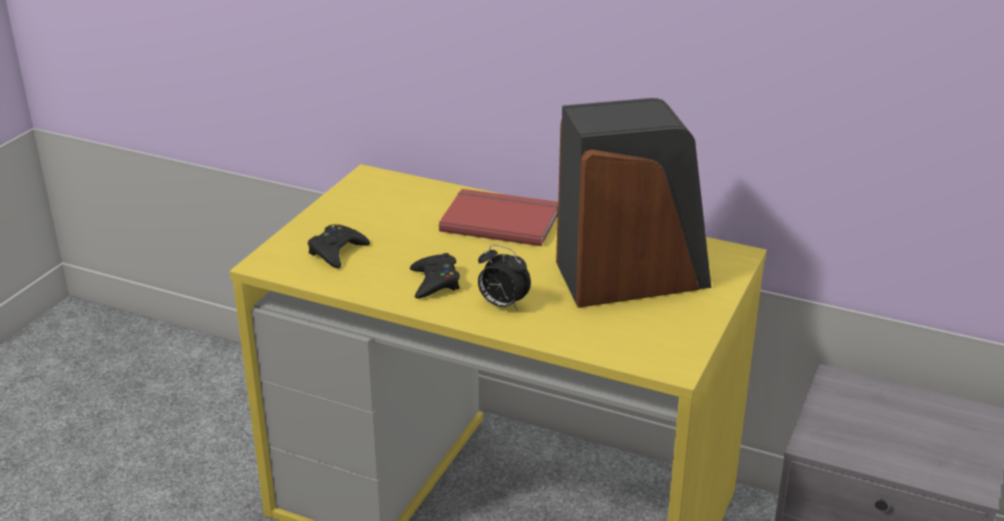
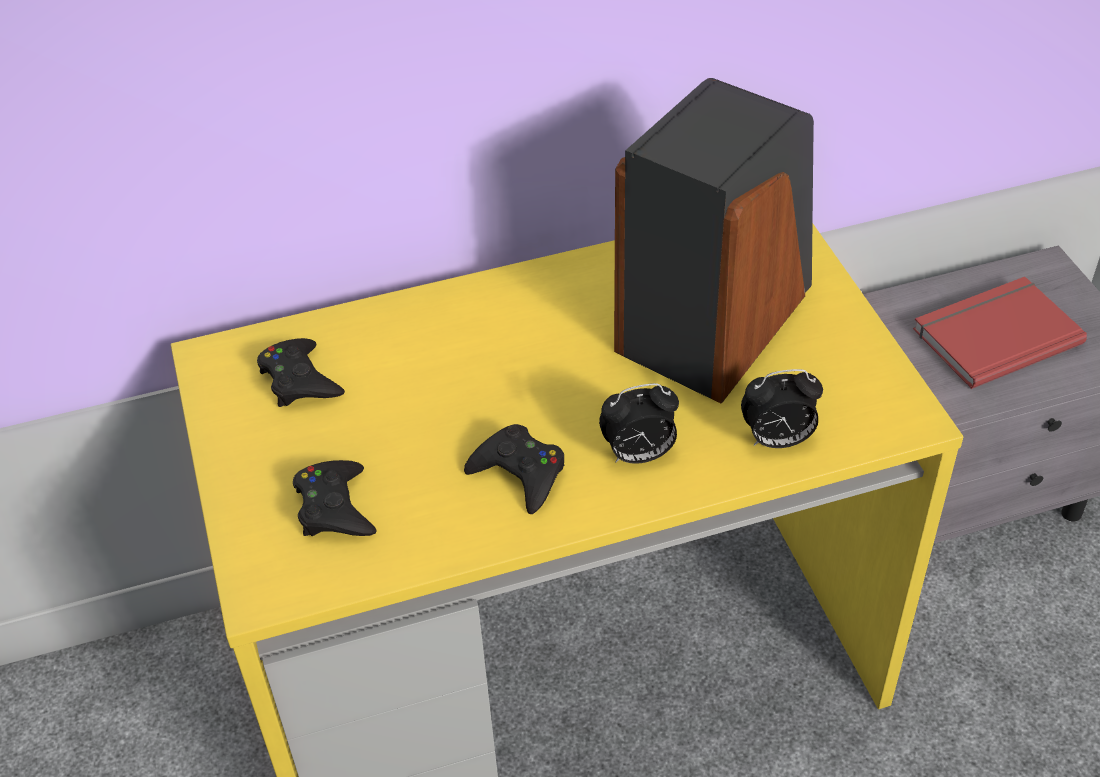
camera: 40 degrees left, 15 degrees up
(392, 201) = (299, 380): none -> black game controller
(500, 220) = (472, 328): red book -> red book (993, 334)
(583, 336) = (777, 440): none -> alarm clock

